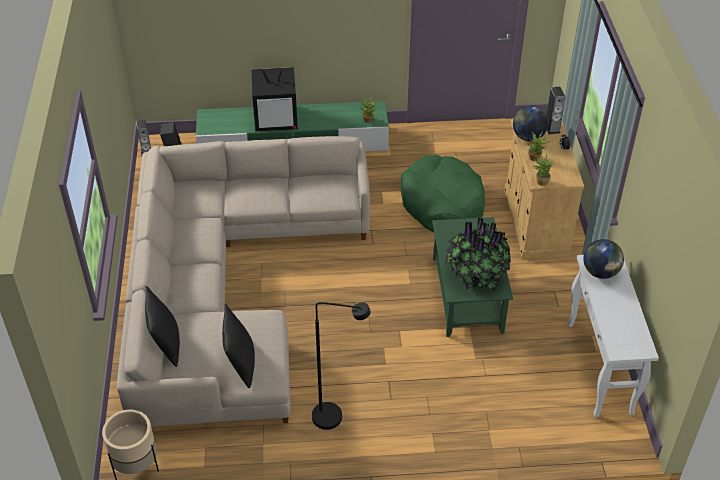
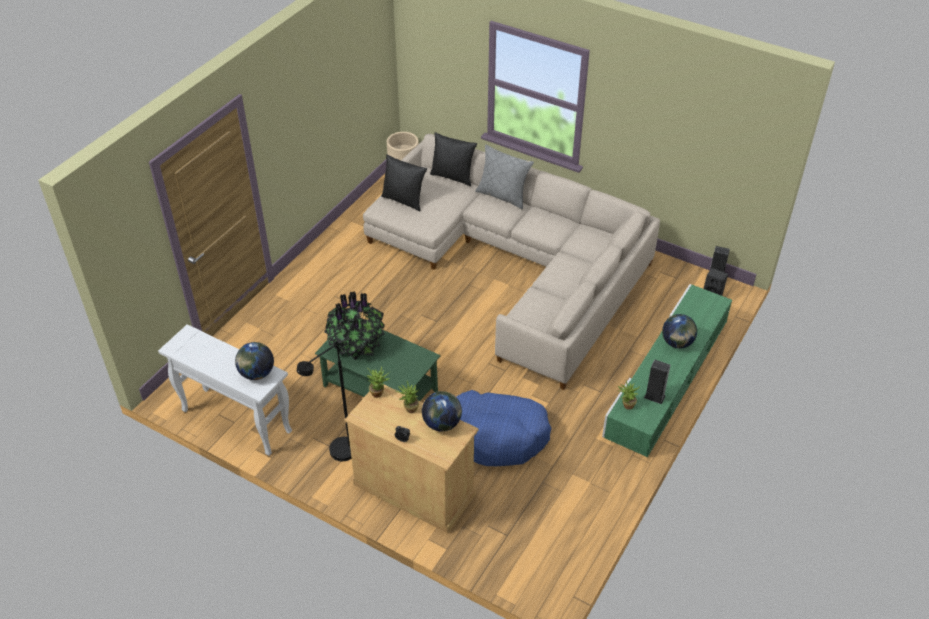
camera: 125 degrees right, 0 degrees up
(170, 288) = (503, 195): none -> grey pillow
(276, 119) = (677, 343): television -> globe
(336, 417) = (348, 264): black floor lamp -> black floor lamp (337, 455)
(442, 204) = (496, 435): green dog bed -> blue dog bed
(552, 128) = (438, 450): speaker -> speaker (654, 396)

